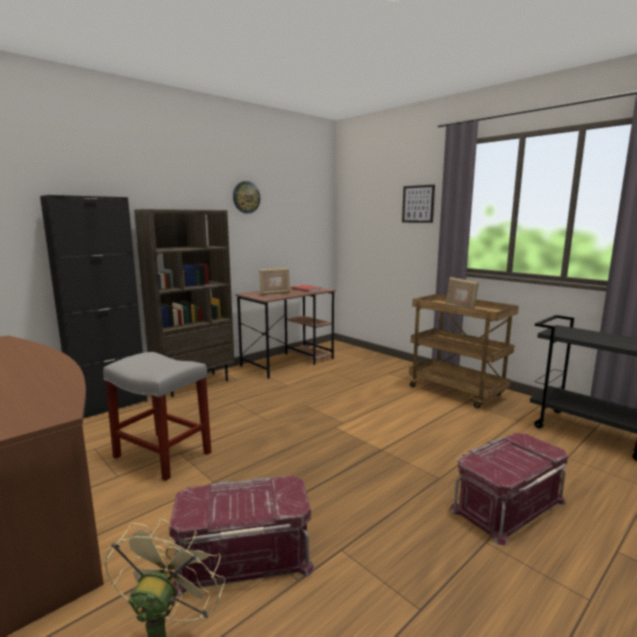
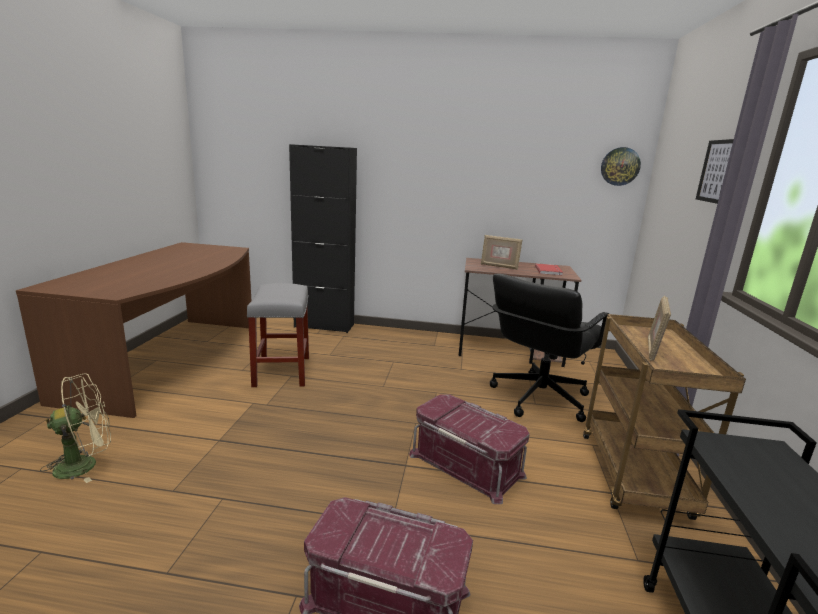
camera: 50 degrees right, 5 degrees up
(194, 384) = (398, 334): brown bookcase -> none
(244, 555) = (188, 454): red storage box -> red storage box (467, 464)
(246, 197) = (499, 150): wall clock -> wall clock (620, 166)
(357, 380) = (538, 398): none -> black office chair

